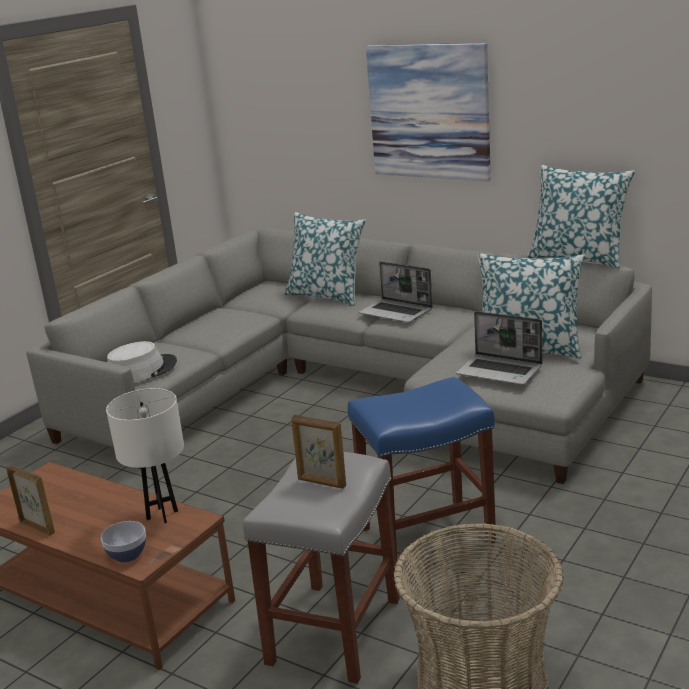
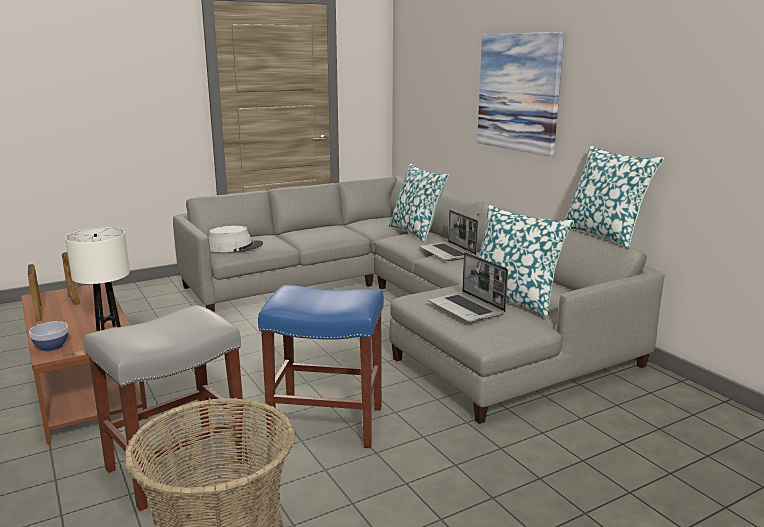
camera: 25 degrees right, 5 degrees down
(321, 483) = (166, 328): picture frame -> picture frame (74, 299)

